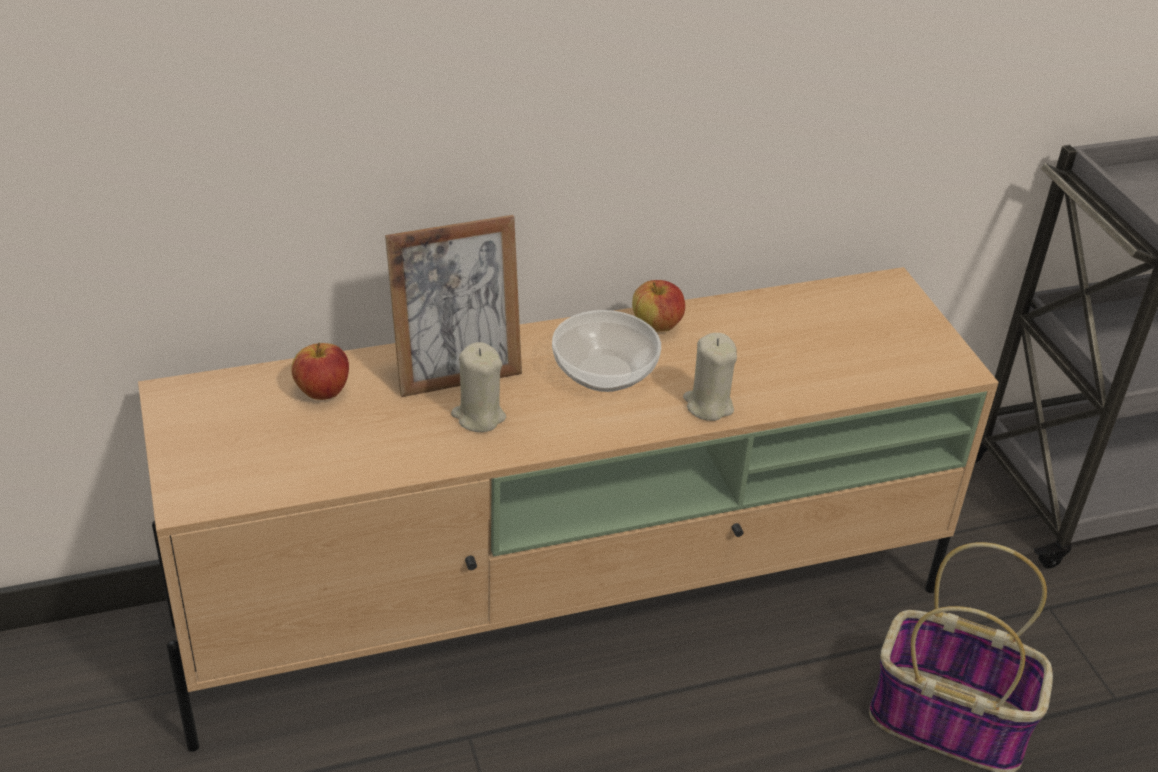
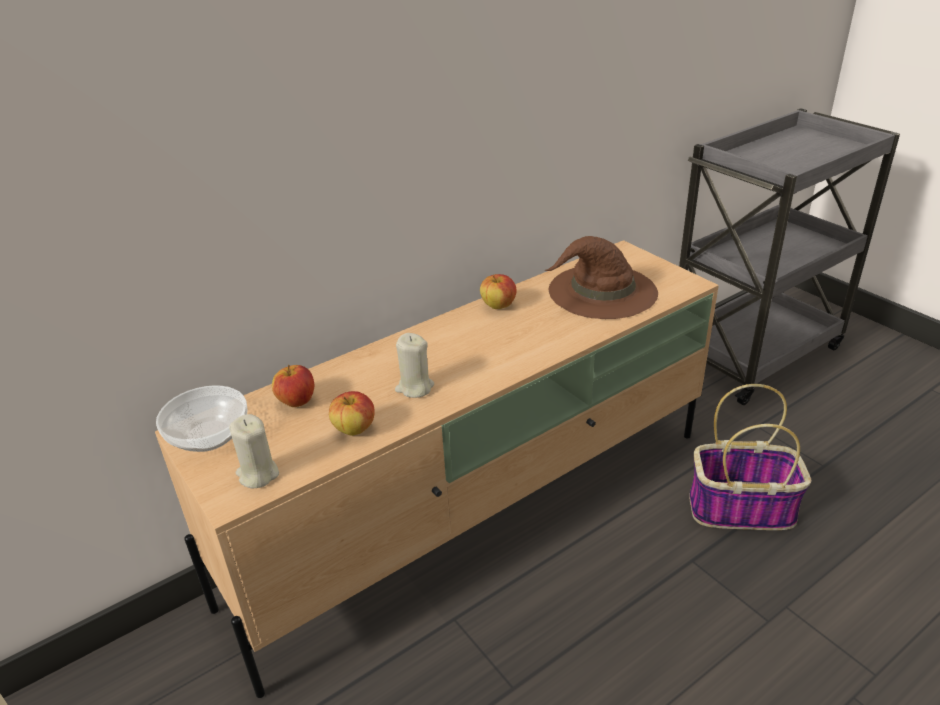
camera: 15 degrees left, 5 degrees down
(375, 452) = (354, 429): none -> apple
(457, 374) = (385, 366): picture frame -> none
(605, 372) = (483, 340): bowl -> bowl (210, 435)
(708, 405) = (559, 341): beige candle -> beige candle (258, 474)
(816, 344) = (601, 292): none -> brown hat

